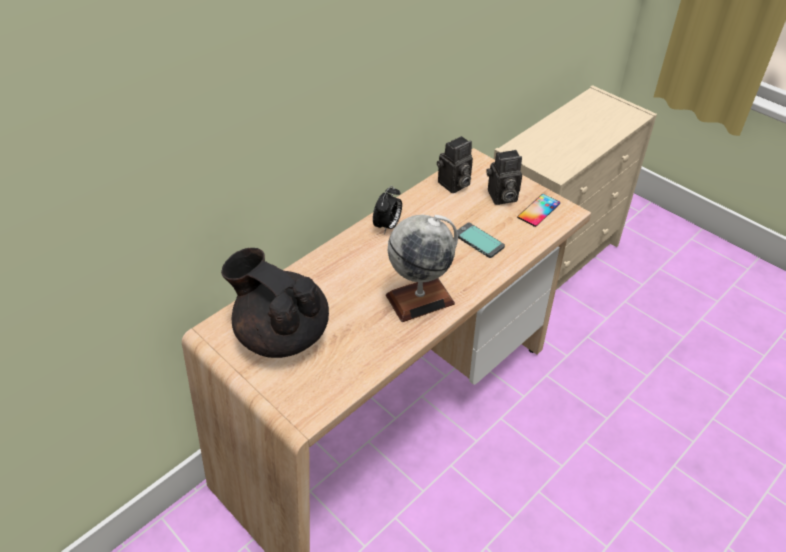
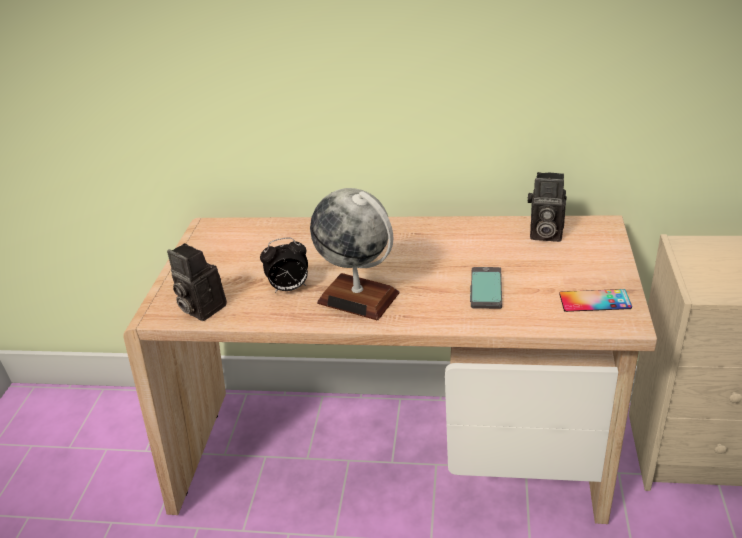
camera: 55 degrees right, 10 degrees down
(282, 334) = (236, 255): black teapot -> none
(388, 226) = (429, 232): alarm clock -> alarm clock (289, 288)
(501, 197) = (574, 268): camera -> camera (201, 308)

